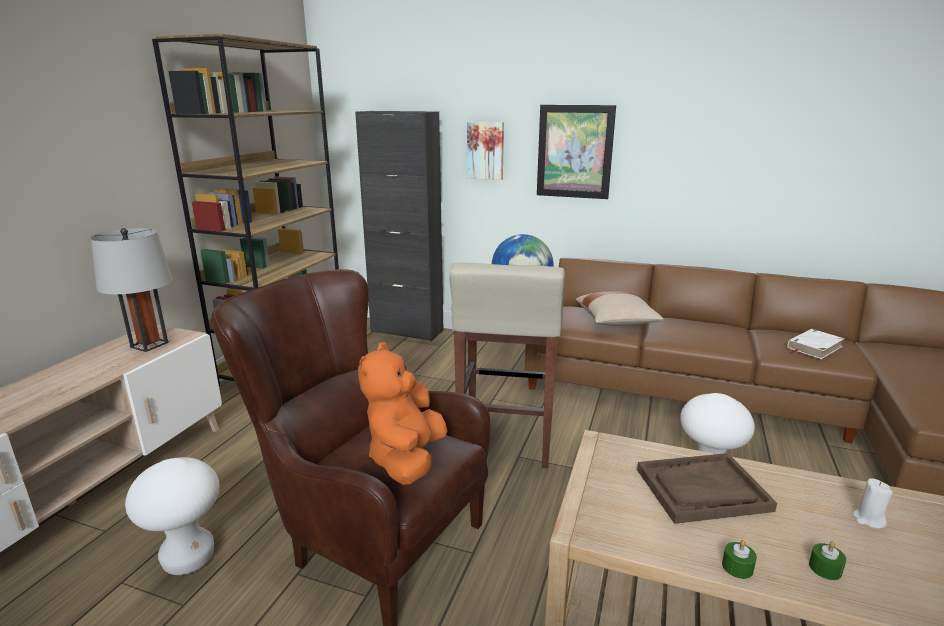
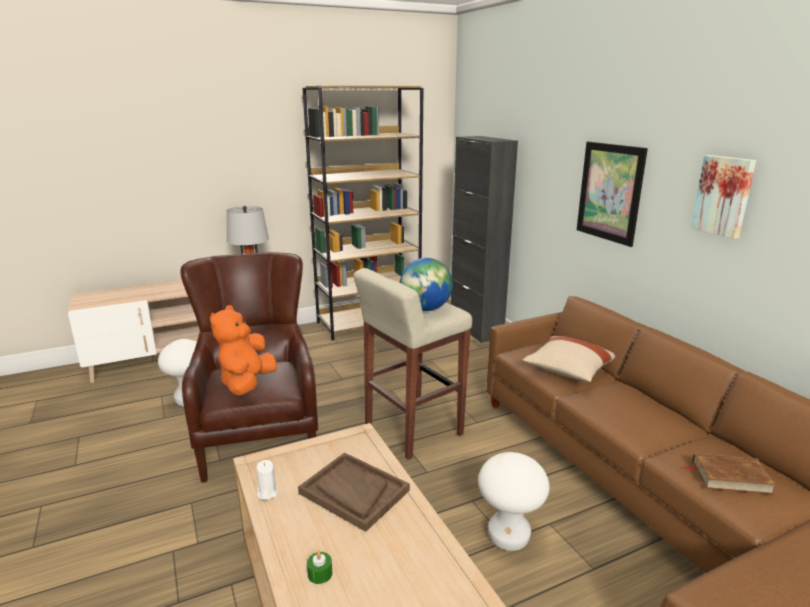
camera: 45 degrees right, 0 degrees up
(407, 459) = (247, 384): orange plush toy -> orange plush toy turned 45 degrees counterclockwise
(486, 150) = (546, 180): picture -> picture (724, 196)
(737, 567) = (277, 533): green candle -> none
(814, 347) = (730, 477): white book -> brown book
(868, 519) = (416, 583): white candle -> white candle (267, 493)

